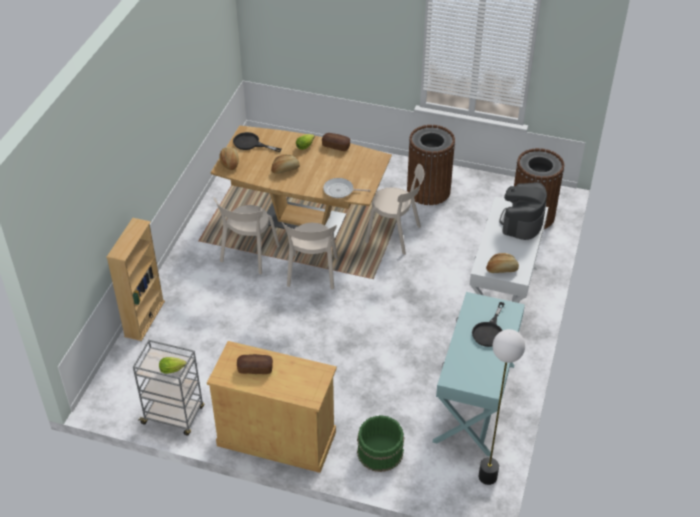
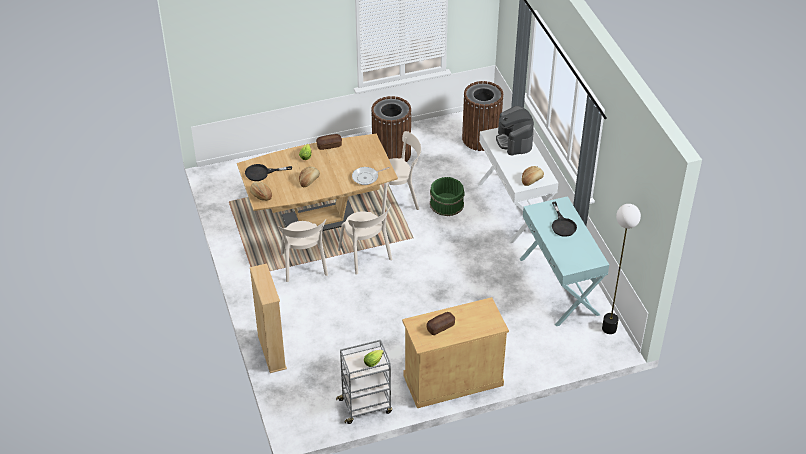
camera: 35 degrees left, 0 degrees up
(379, 451) = (528, 351): green bucket -> green bucket (446, 204)

